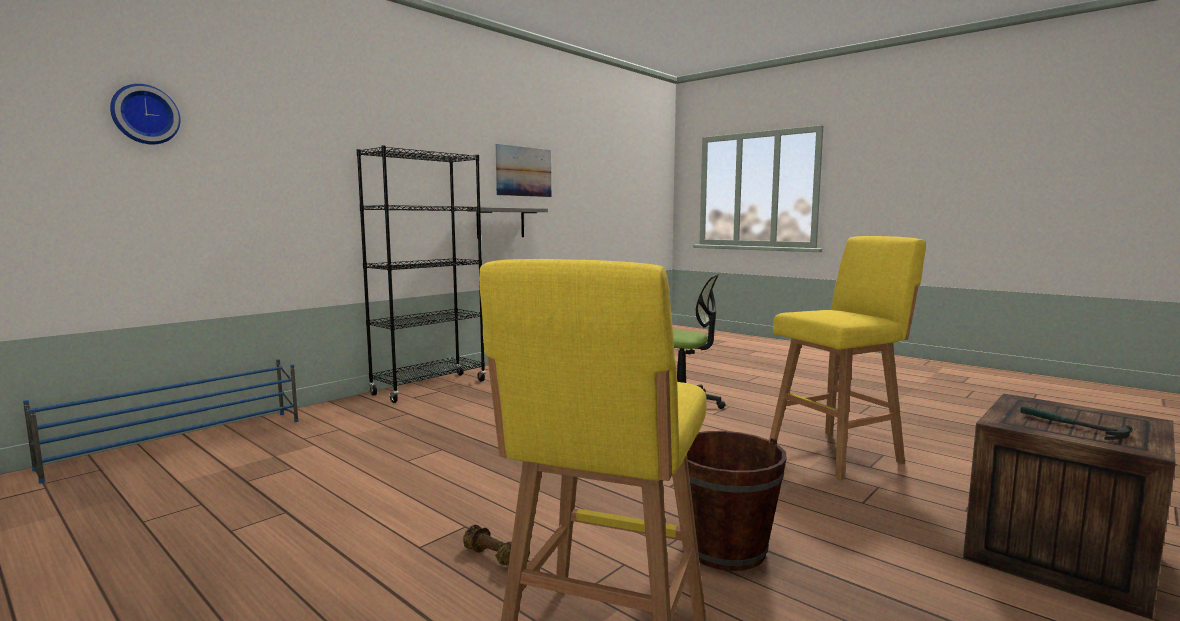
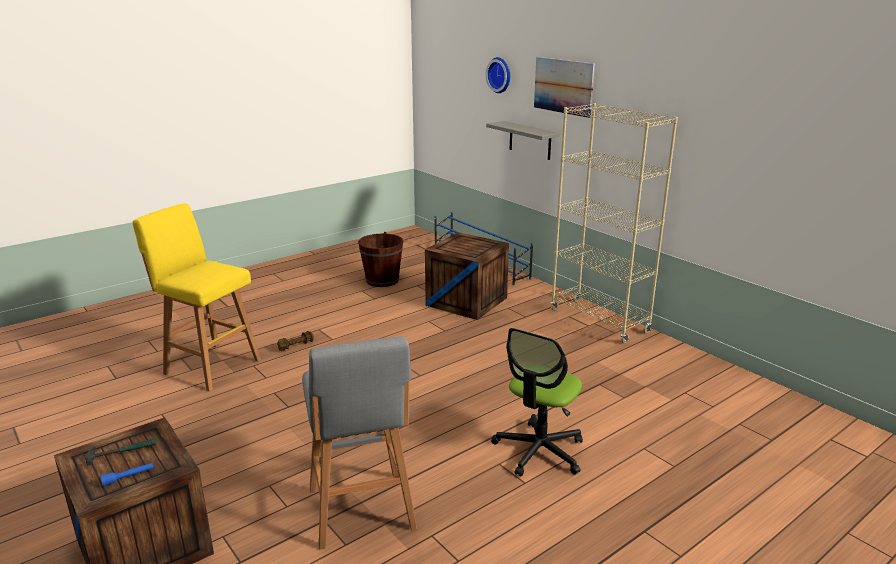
camera: 100 degrees right, 15 degrees up
(343, 443) = (466, 301): none -> crate
(429, 387) = (599, 321): black bookcase -> beige bookcase
(500, 223) = (740, 200): grey shelf -> grey shelf (530, 140)
(524, 171) = (792, 143): picture -> picture (563, 86)
(725, 548) = (257, 410): brown bucket -> brown bucket (382, 280)
(837, 453) = (362, 512): yellow stool -> grey stool
(1085, 414) = (128, 477): none -> blue flashlight

